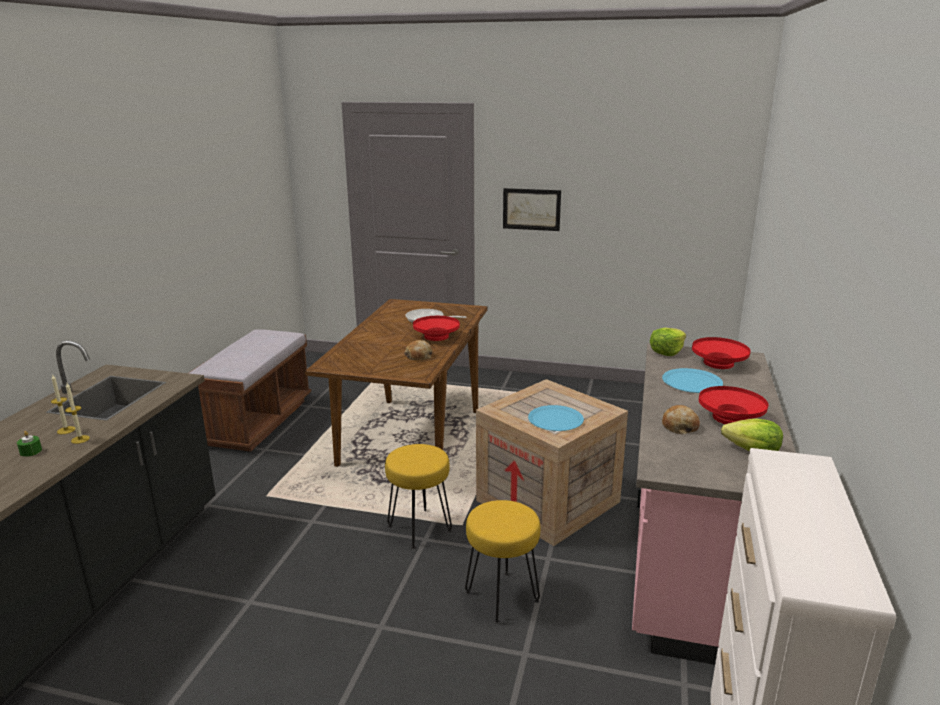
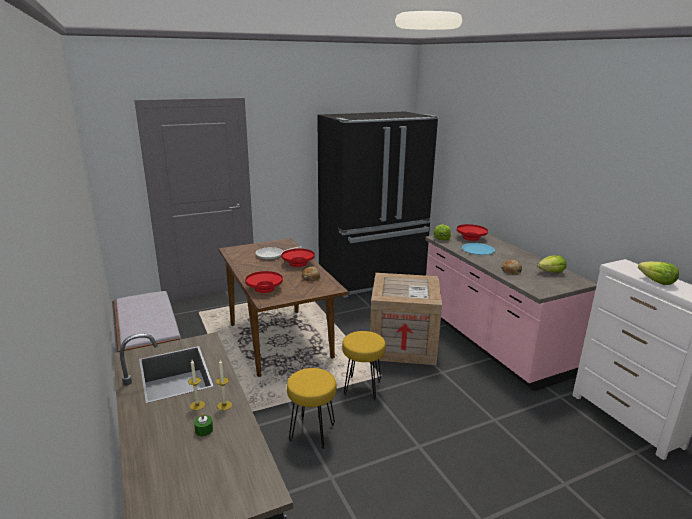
camera: 40 degrees left, 0 degrees up
(501, 596) = (449, 400): yellow stool -> yellow stool (311, 433)
(531, 209) = (289, 168): picture -> none
(555, 419) = (417, 291): blue plate -> none
(636, 404) = (373, 279): none -> black fridge
(730, 418) = (520, 261): red bowl -> red bowl (264, 289)
(792, 510) = (656, 281): none -> lettuce

